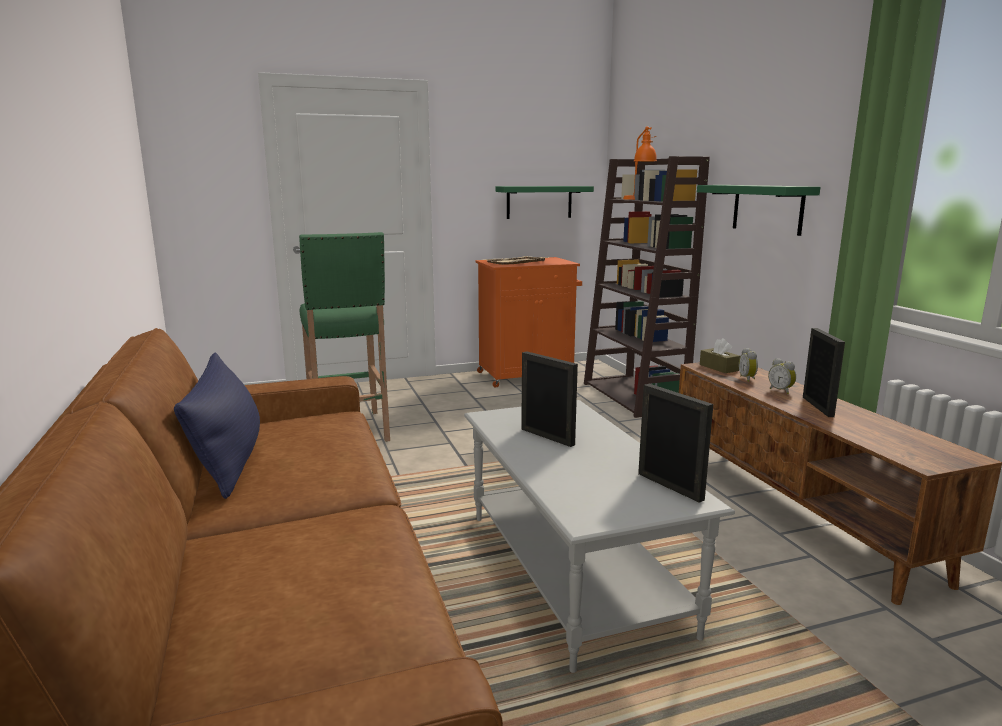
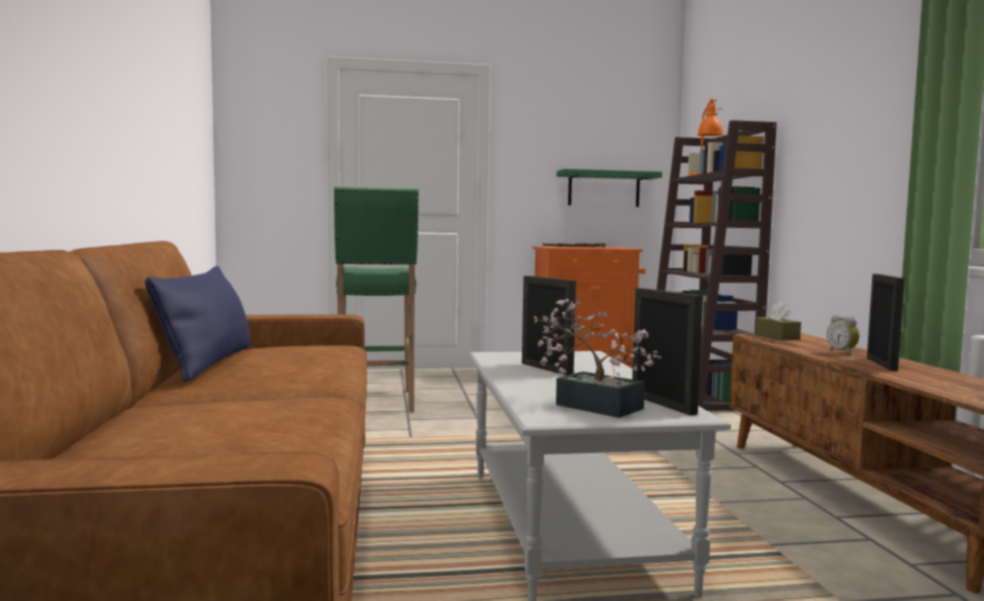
camera: 10 degrees right, 10 degrees down
(612, 494) = (591, 404): none -> potted plant
(748, 379) = (807, 344): alarm clock -> none
(767, 208) = (836, 165): green shelf -> none

